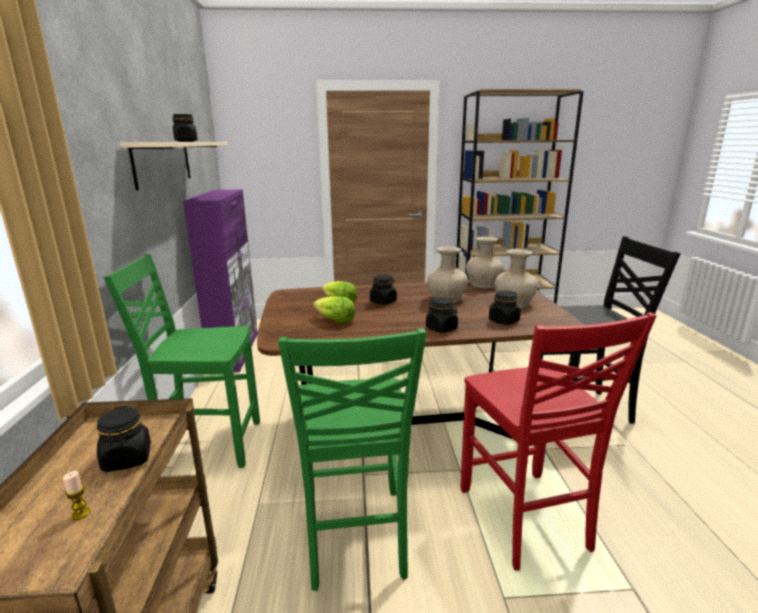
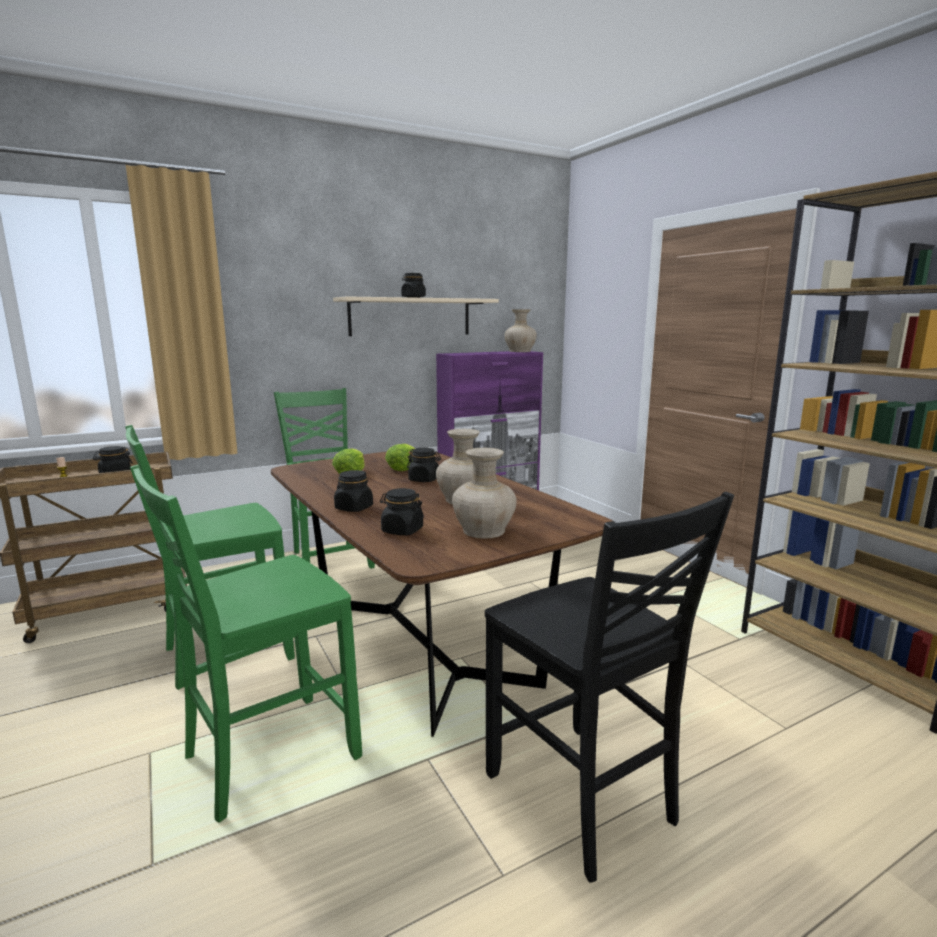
camera: 65 degrees right, 5 degrees down
(484, 284) = (554, 510): beige vase -> beige vase (520, 351)
(525, 519) = (267, 755): red chair -> green chair

